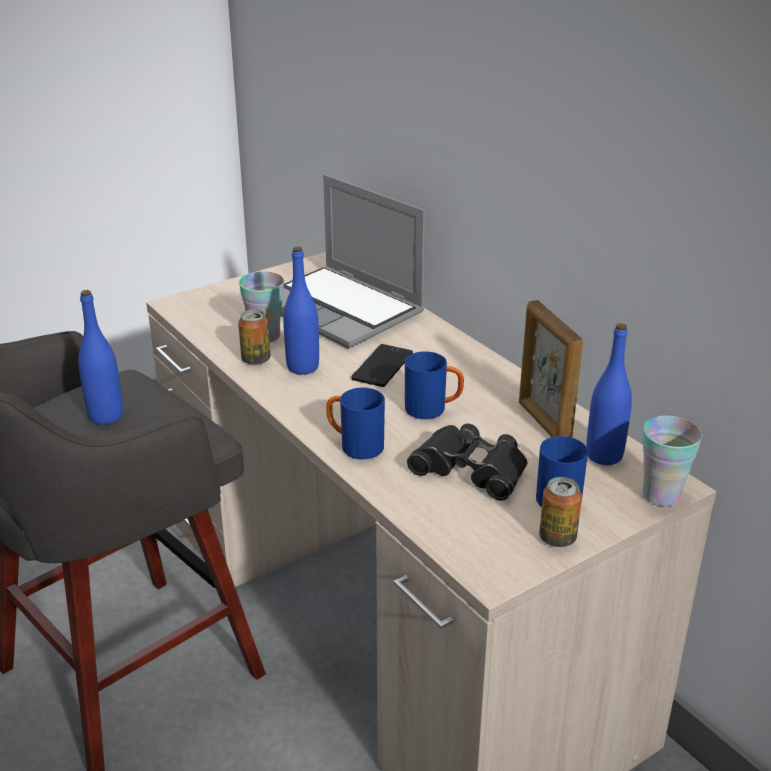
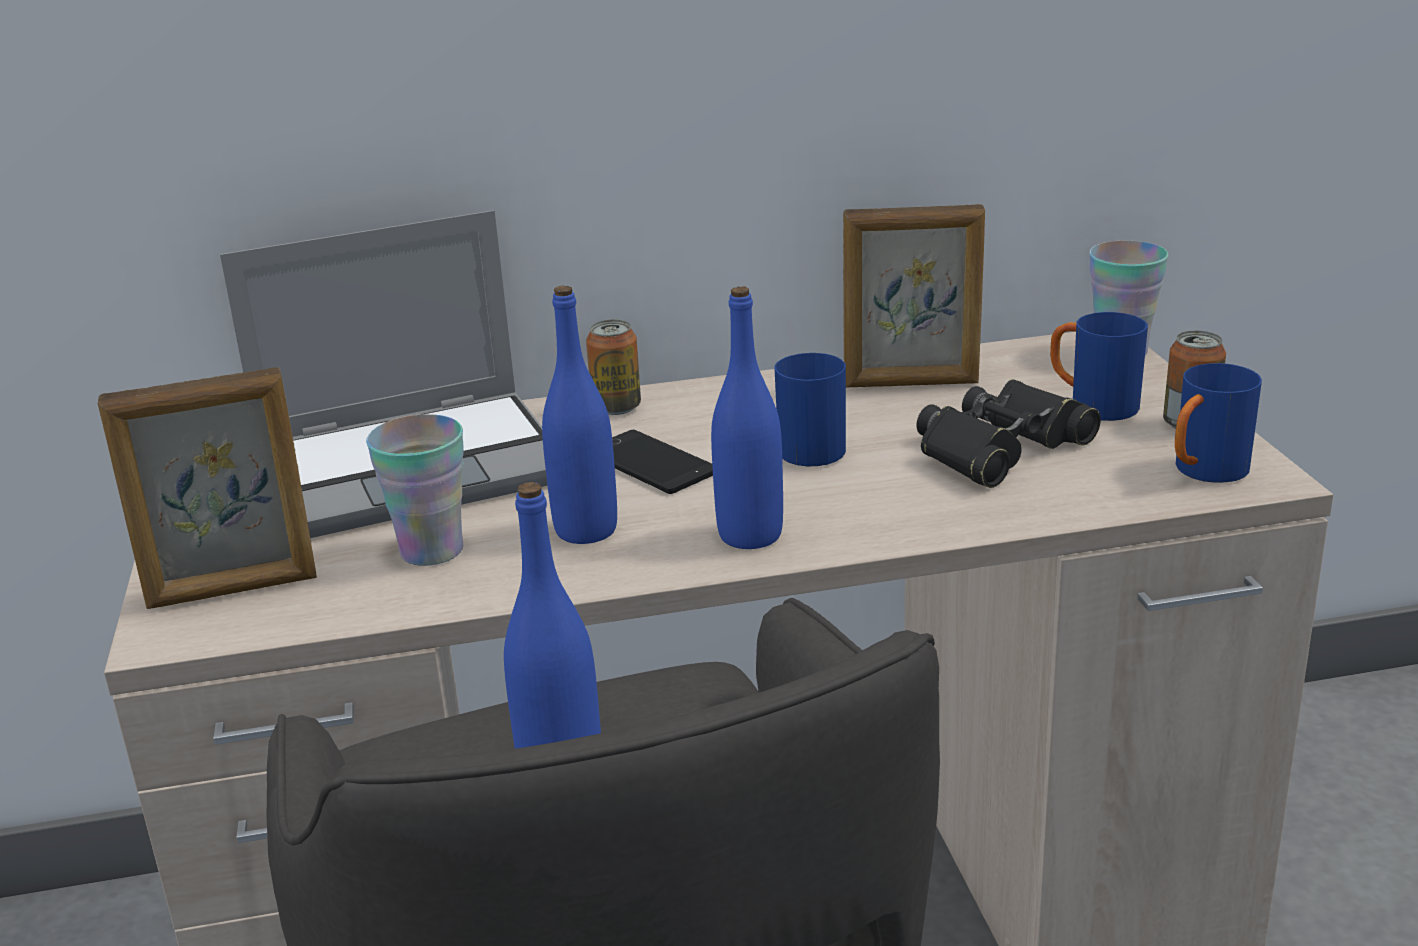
camera: 65 degrees left, 5 degrees down
(213, 305) = (233, 590): none -> picture frame
(256, 359) = (512, 571): can -> can (616, 407)
(354, 446) = (881, 522): blue mug -> blue mug (1203, 473)
(604, 455) = (1015, 364): blue bottle -> blue bottle (750, 535)

